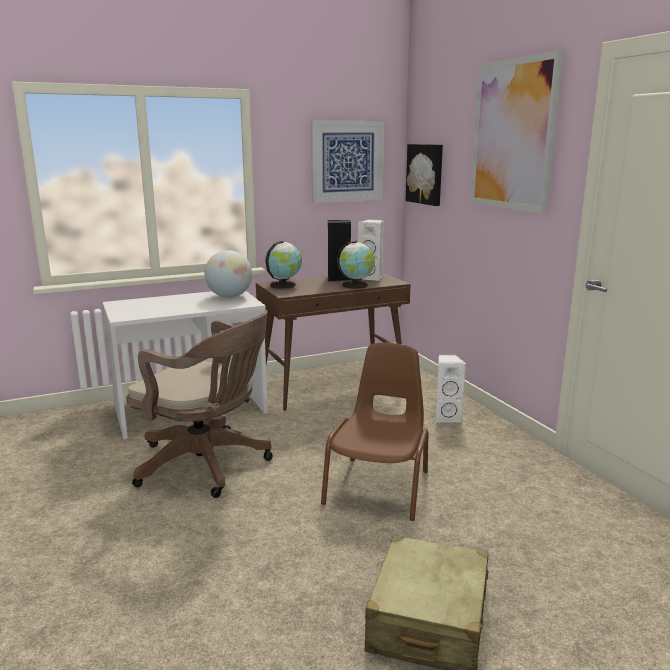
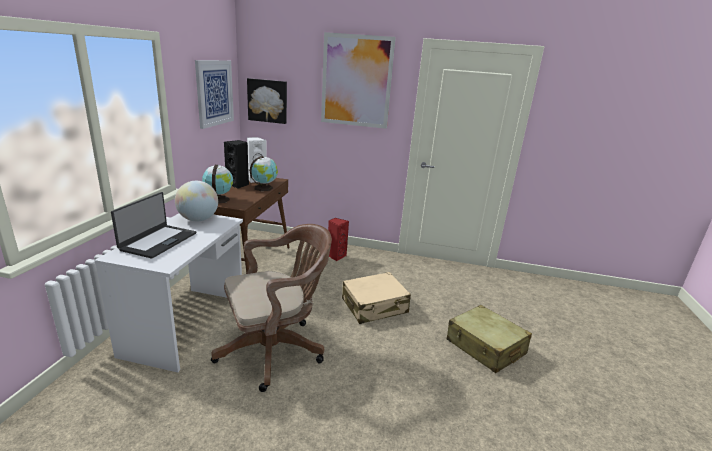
camera: 55 degrees left, 5 degrees up
(162, 302) = (158, 241): none -> laptop
(379, 486) = (374, 306): brown chair -> beige suitcase
(446, 417) = (336, 256): white speaker -> red speaker

